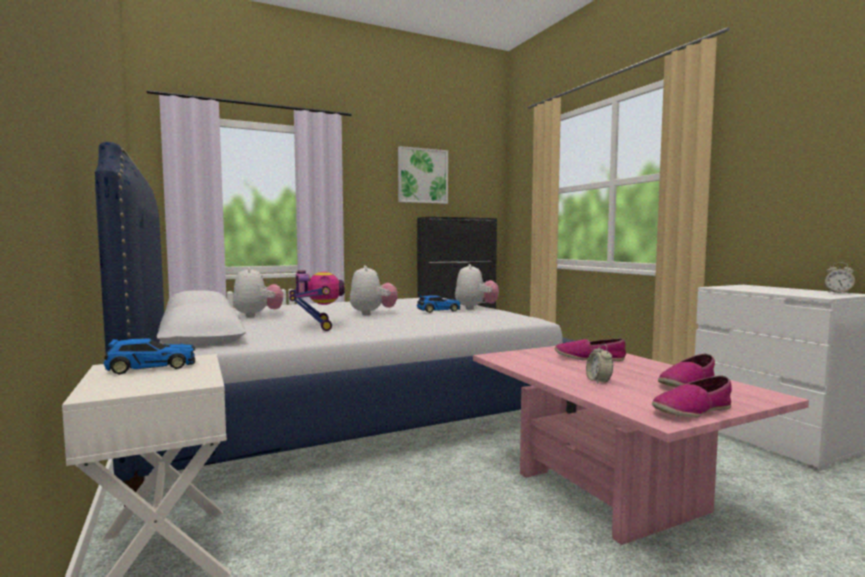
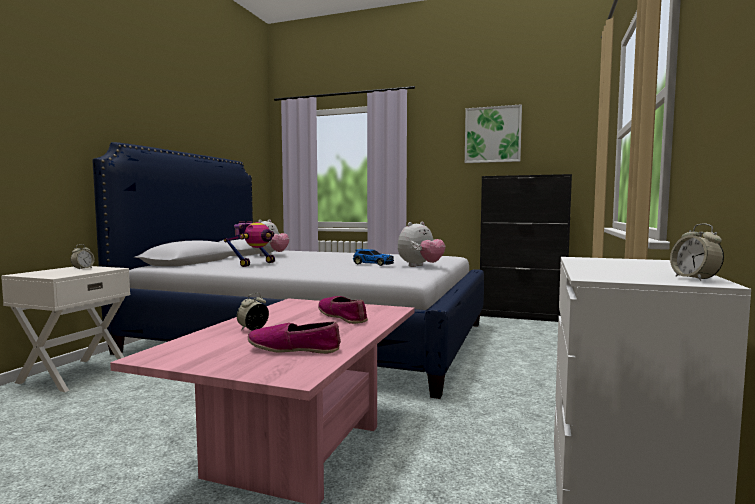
camera: 45 degrees right, 0 degrees up
(150, 367) = (83, 268): toy car -> alarm clock
(372, 313) = (326, 261): plush toy -> none
(692, 411) = (190, 360): shoe -> none

